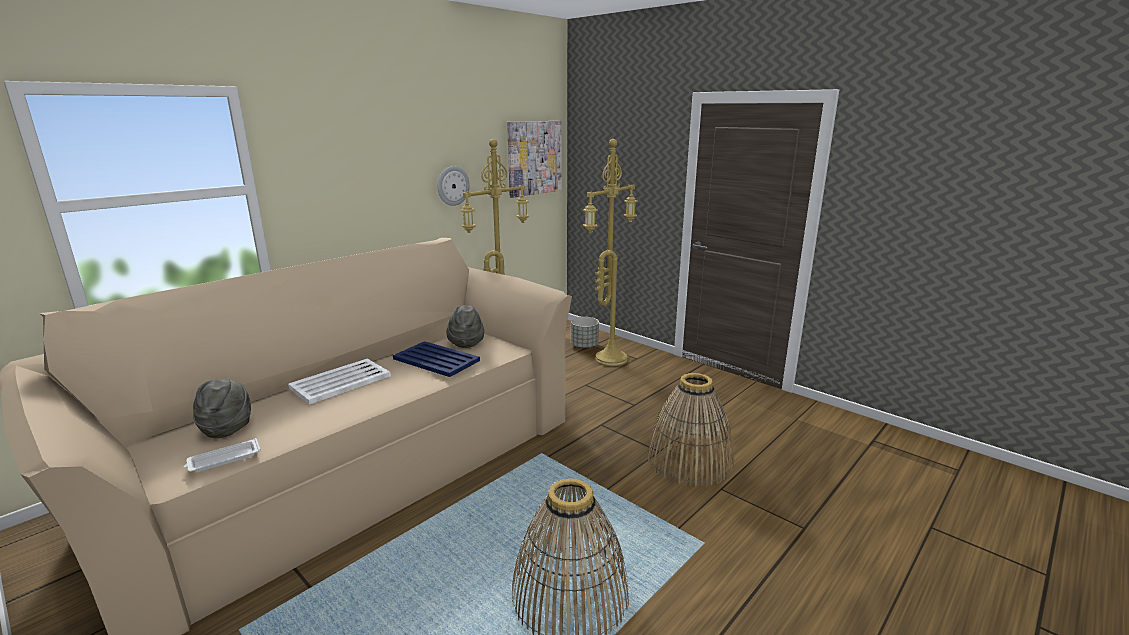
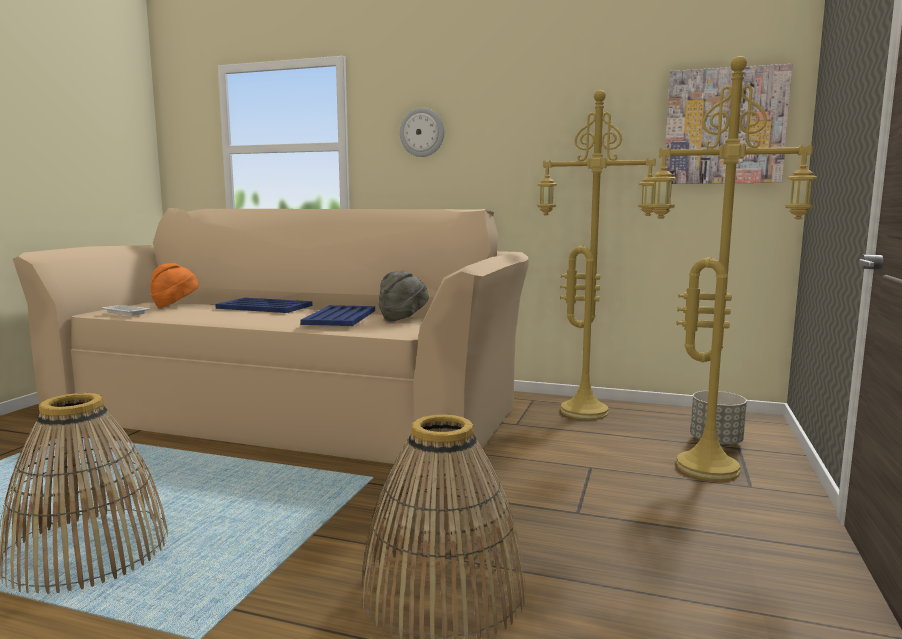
camera: 65 degrees right, 10 degrees down
(227, 427) = (175, 305): grey hat -> orange hat
(341, 381) = (265, 307): white tray -> blue tray
(452, 186) = (563, 159): wall clock -> wall clock (422, 132)

